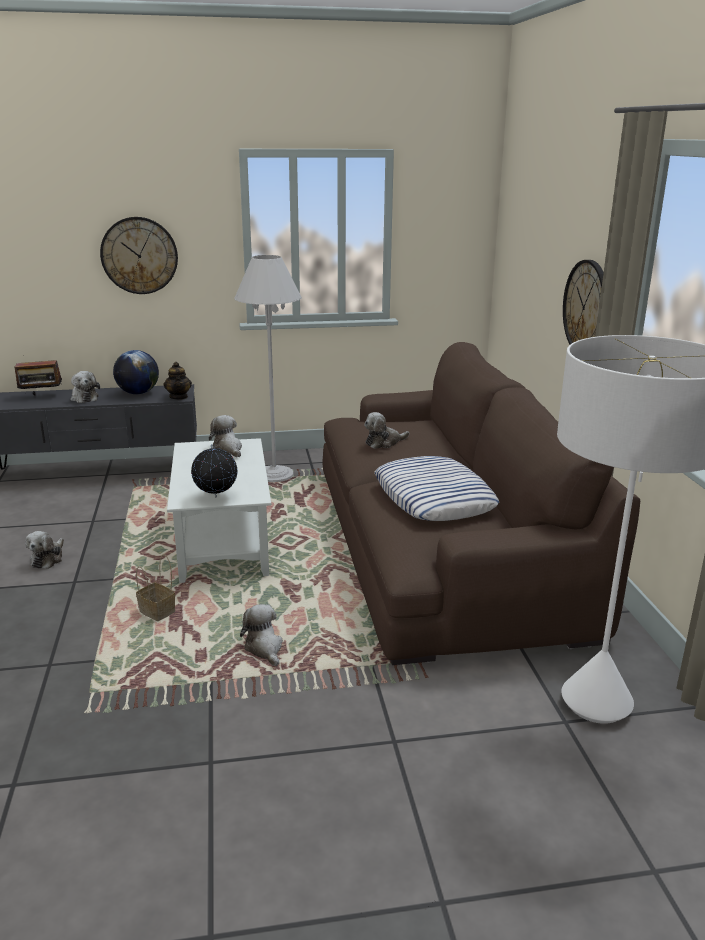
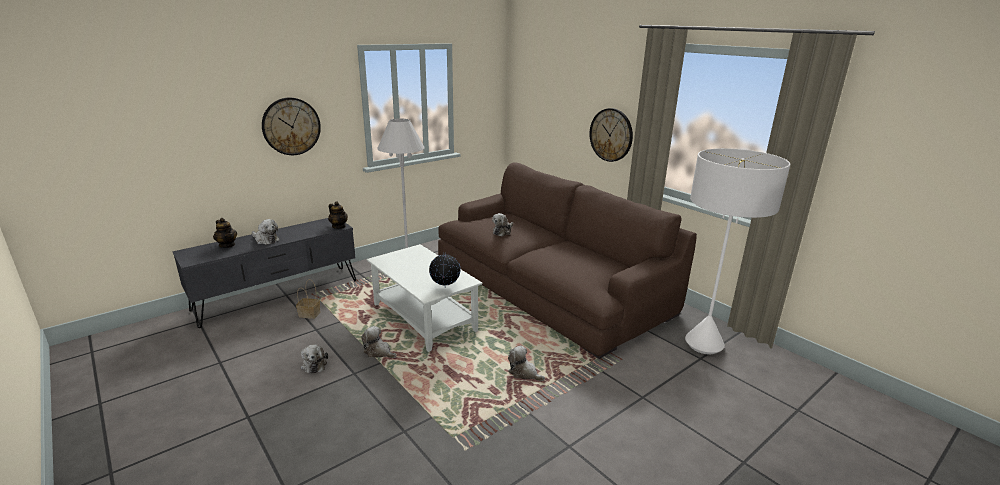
camera: 30 degrees left, 0 degrees up
(41, 396) = (227, 245): radio -> teapot
(138, 393) = (304, 229): globe -> none
(158, 612) = (436, 374): basket -> basket (310, 314)
(228, 449) = (409, 255): plush toy -> plush toy (378, 352)
(434, 498) = (570, 257): pillow -> none

